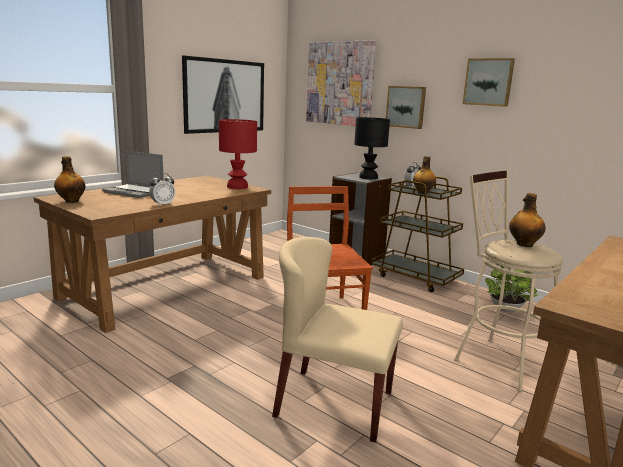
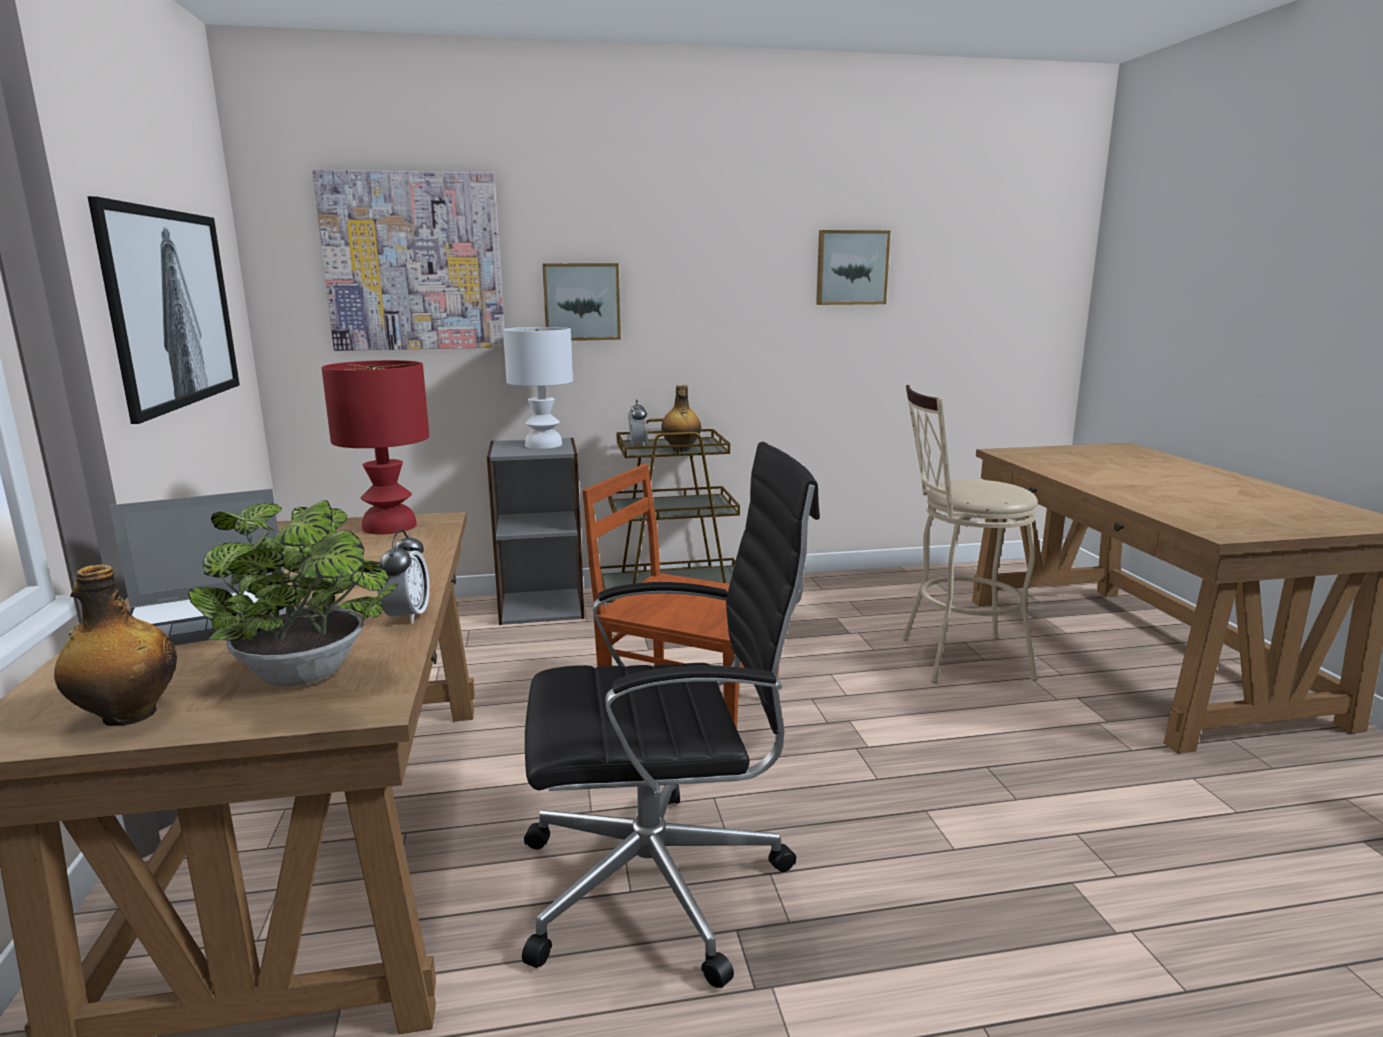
camera: 50 degrees left, 0 degrees up
(205, 344) = (662, 883): none -> black office chair
(333, 403) = (979, 824): beige chair -> none
(368, 177) = (542, 445): black table lamp -> white table lamp
(488, 82) = (729, 251): picture -> picture (851, 267)
(507, 310) = (841, 594): potted plant -> potted plant (308, 677)
(523, 244) = (976, 484): bottle -> none

